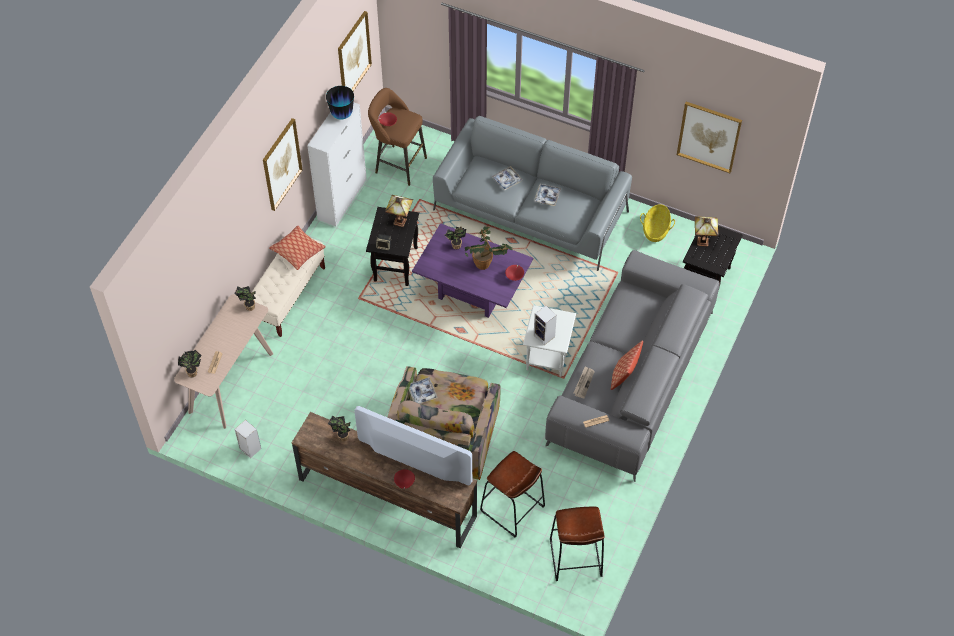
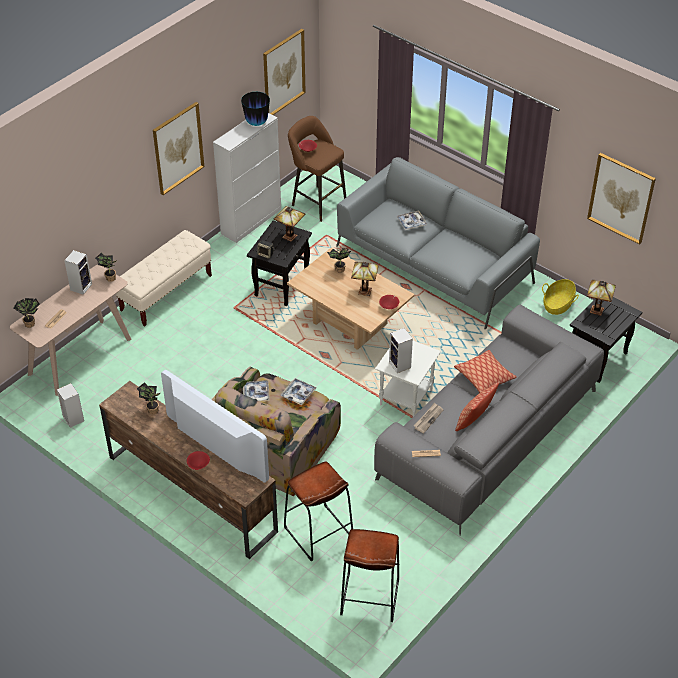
camera: 15 degrees right, 10 degrees down
(225, 322) = (81, 286): none -> speaker
(298, 251) = (182, 246): pillow -> pillow (484, 377)
(472, 291) = (350, 323): purple coffee table -> beige coffee table
(486, 265) = (363, 291): potted plant -> table lamp
(547, 196) = (447, 244): tray -> tray (298, 394)

